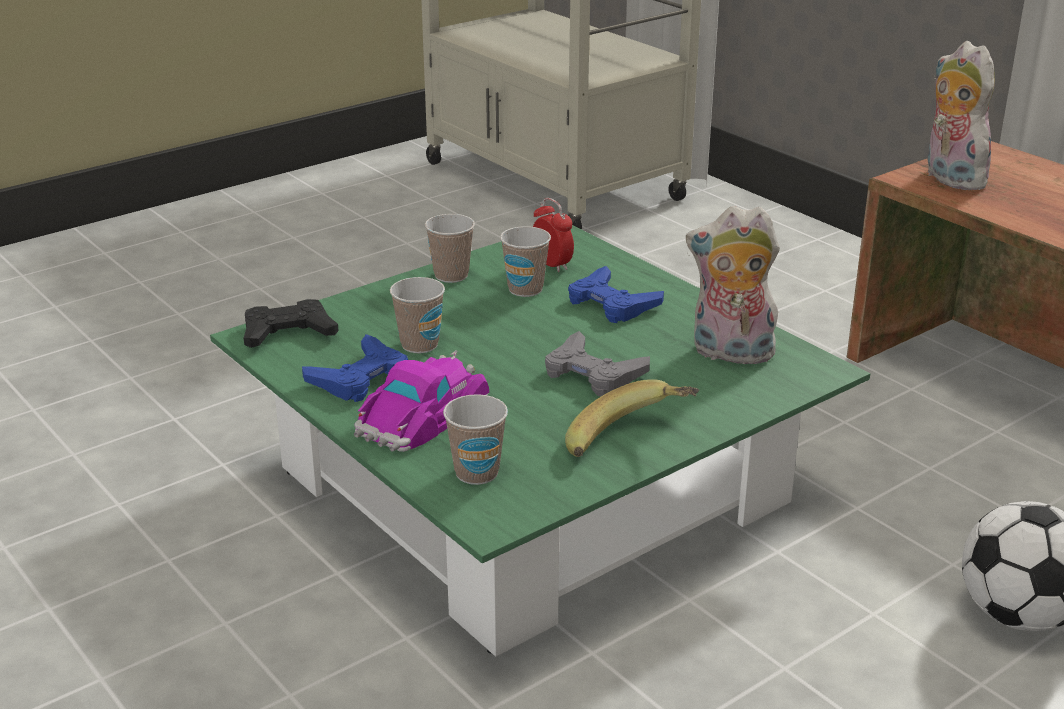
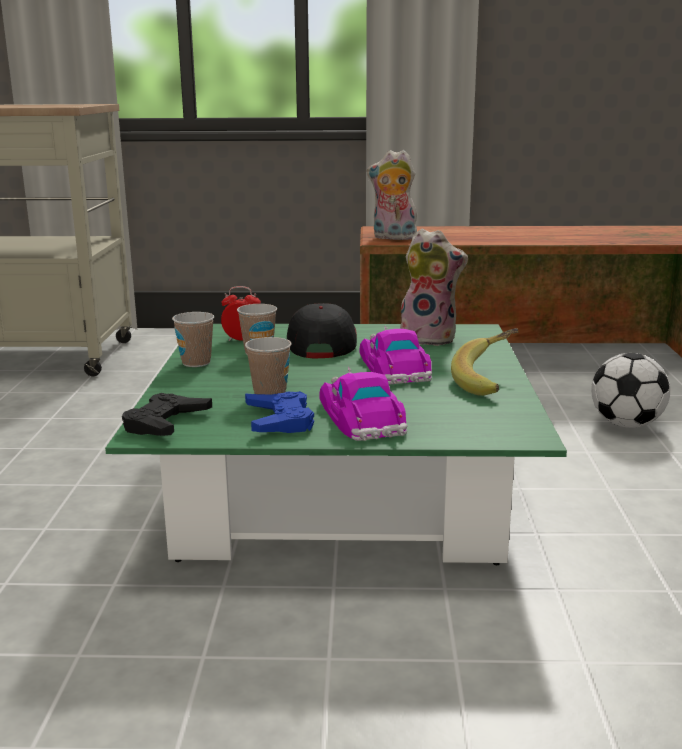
camera: 50 degrees left, 10 degrees down
(477, 473) = (464, 424): cup -> none
(593, 373) = (395, 367): grey game controller -> toy car
(611, 303) = (321, 342): blue game controller -> cap
(730, 354) = (430, 338): plush toy -> plush toy turned 120 degrees counterclockwise

